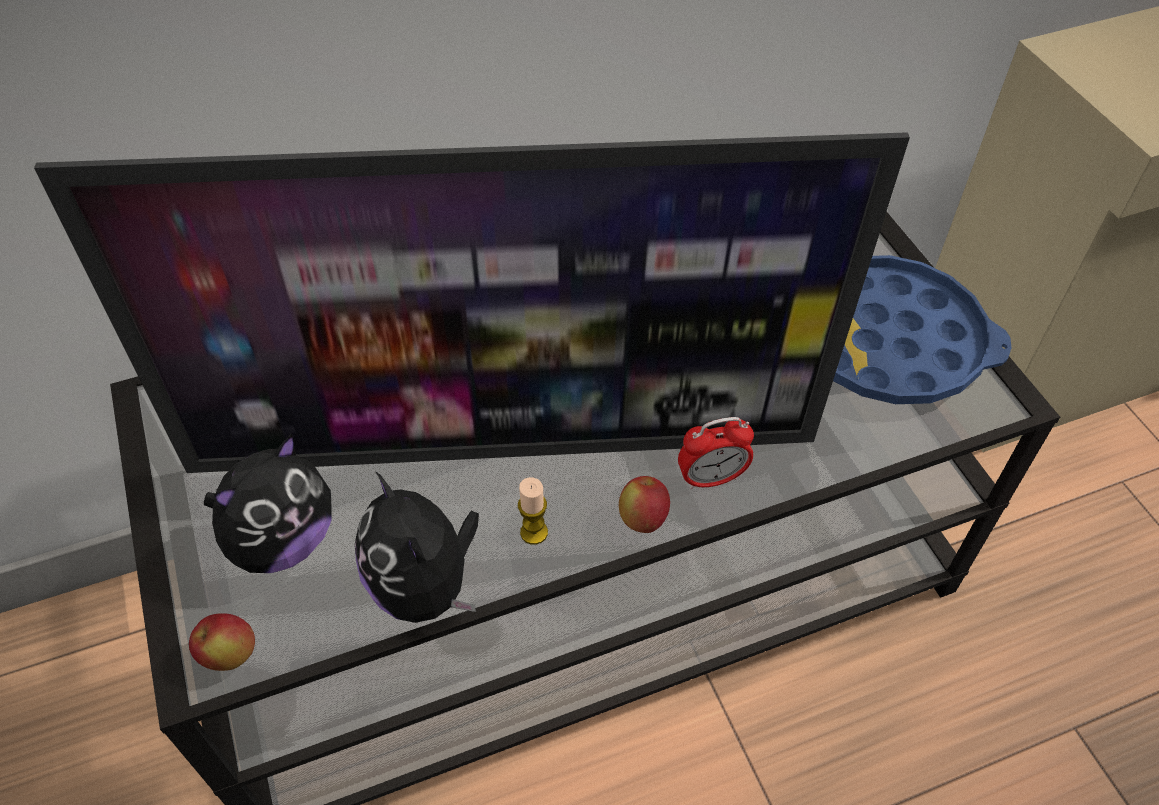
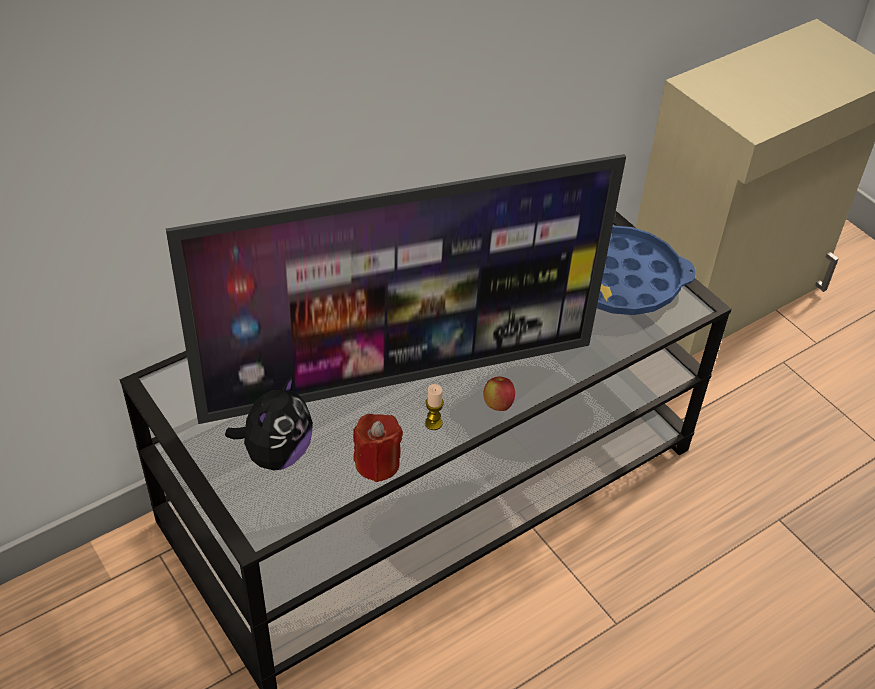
camera: 15 degrees left, 5 degrees down
(230, 655) = (270, 520): apple -> none
(426, 586) = (377, 463): plush toy -> red candle
(711, 478) = (532, 375): alarm clock -> none

